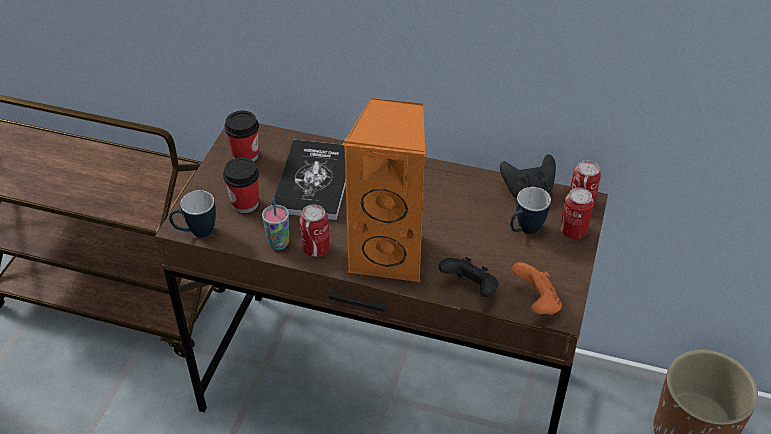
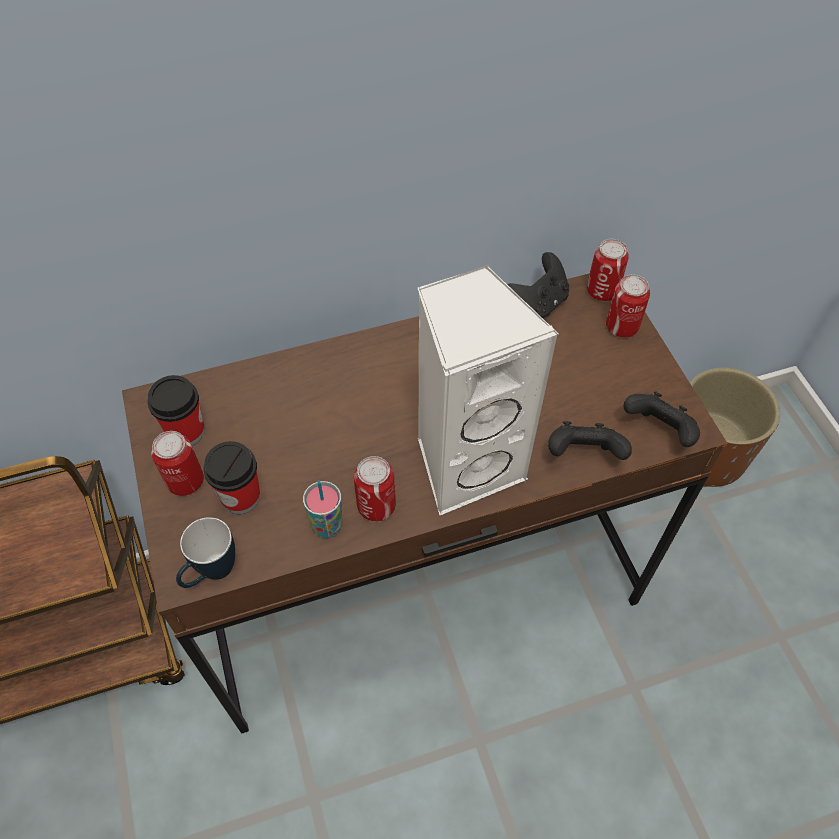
camera: 35 degrees left, 10 degrees up
(223, 180) = (185, 481): none -> can
(314, 181) = (300, 419): book -> none
(390, 254) = (466, 463): orange speaker -> white speaker
(524, 230) = (576, 353): mug -> none
(536, 303) = (659, 431): orange game controller -> black game controller

